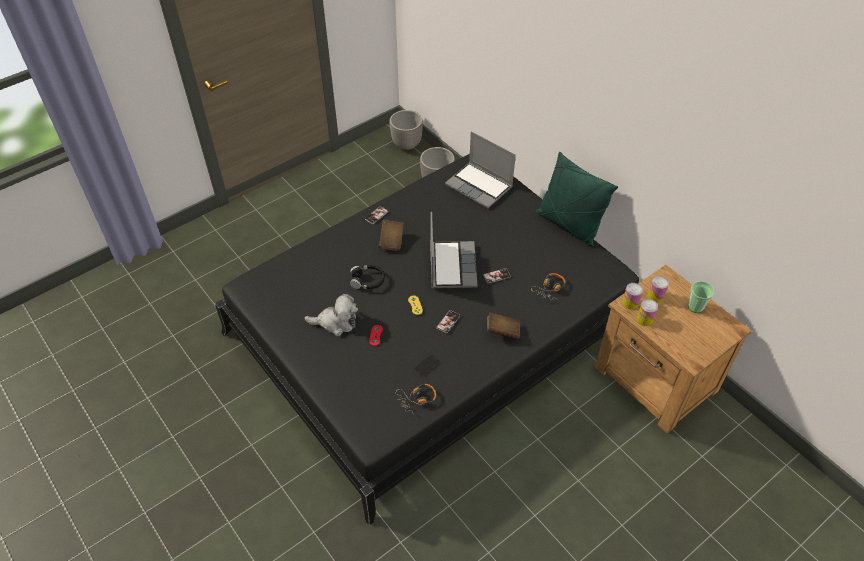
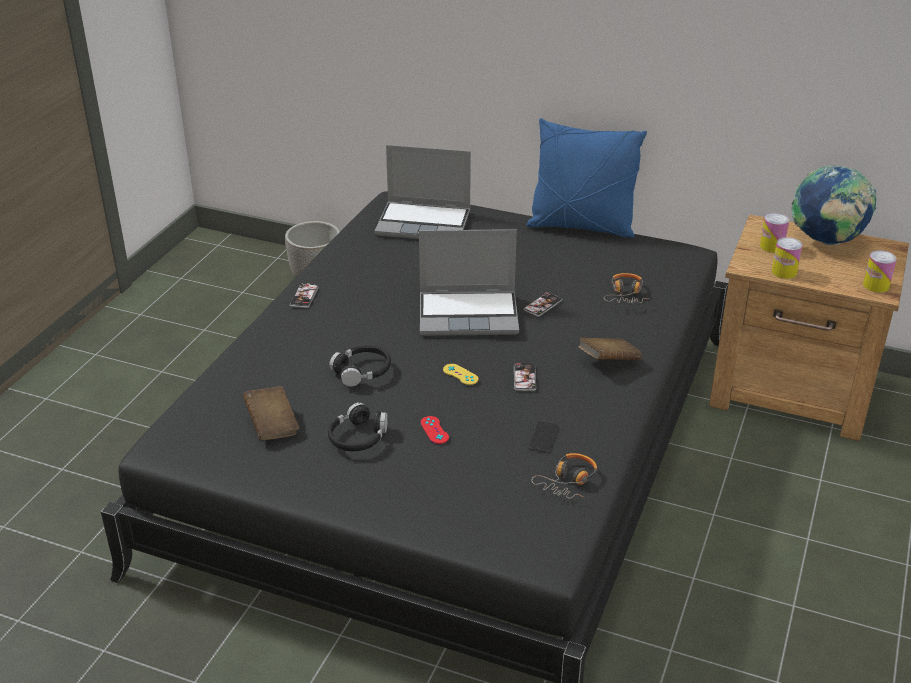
camera: 30 degrees left, 15 degrees down
(336, 322) = (358, 437): plush toy -> black headphones
(391, 241) = (355, 316): brown book -> brown book (272, 425)
(407, 144) = (234, 251): planter -> none
(451, 265) = (469, 314): laptop -> laptop turned 120 degrees clockwise
(569, 225) = (581, 226): green pillow -> blue pillow
(630, 303) = (750, 262): can -> can (876, 285)
(695, 307) = (827, 241): cup -> globe

